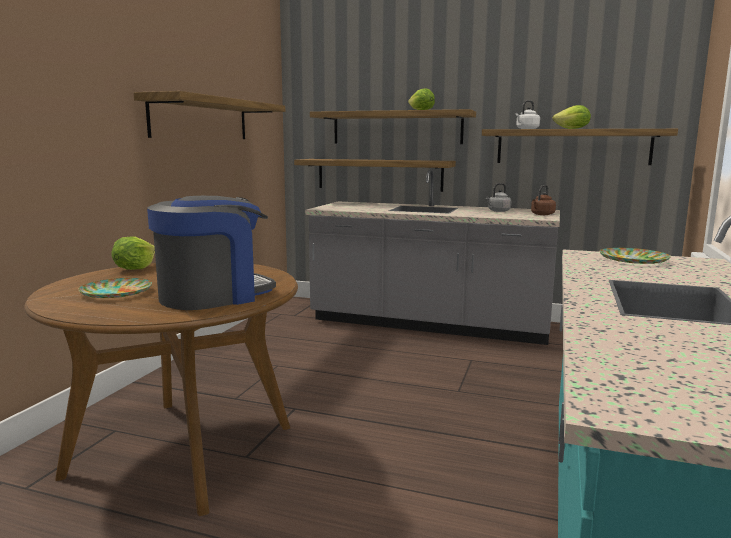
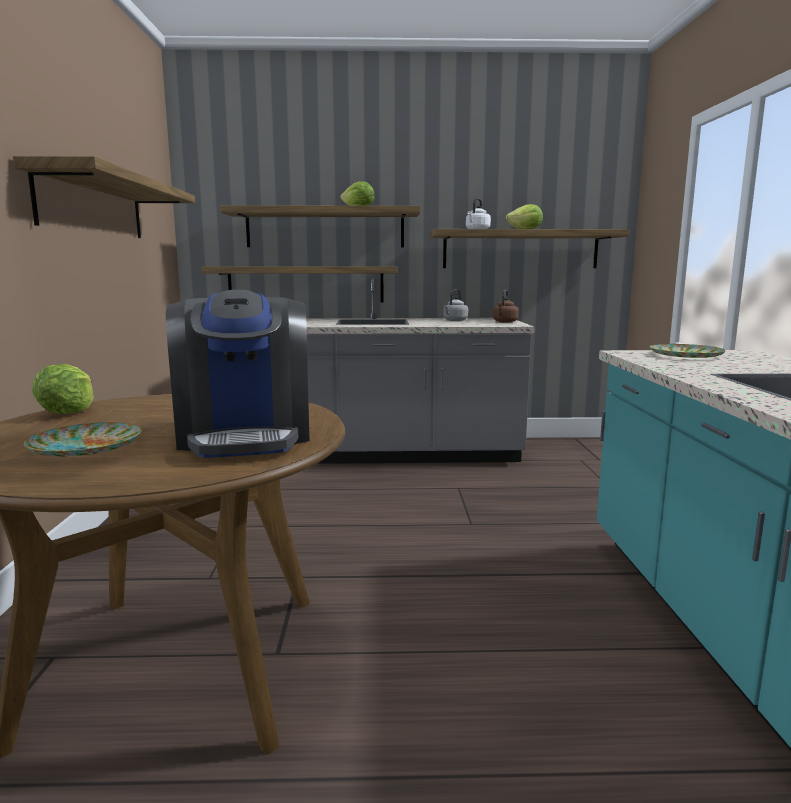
camera: 20 degrees left, 0 degrees up
(213, 295) = (245, 436): coffee machine -> coffee machine turned 135 degrees clockwise

